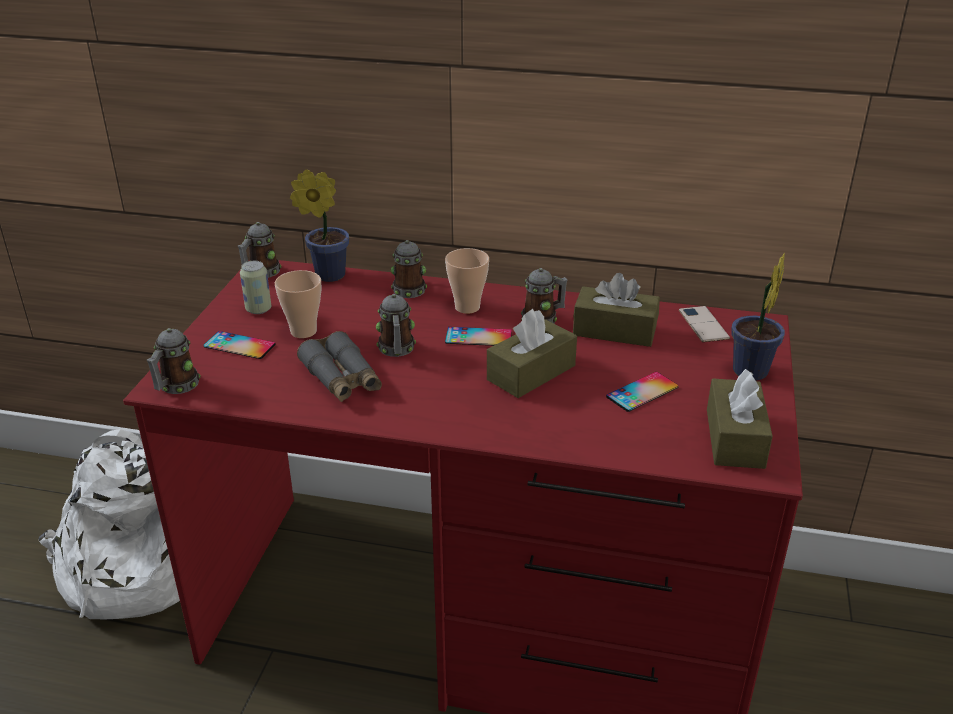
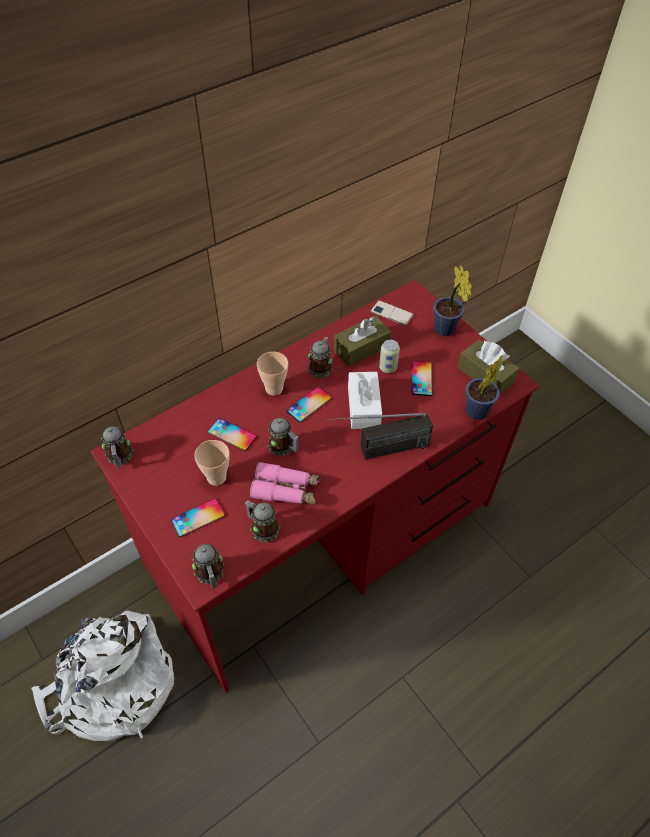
camera: 50 degrees left, 20 degrees up
(258, 309) = (165, 484): can -> can (387, 368)
(326, 275) = (162, 427): potted plant -> potted plant (474, 413)
(342, 379) = (286, 490): grey binoculars -> pink binoculars
(370, 313) = (232, 434): none -> phone
(409, 288) = (224, 399): mug -> mug (262, 528)
(481, 413) = (377, 451): none -> radio
(531, 373) = (363, 407): brown tissue box -> white tissue box

